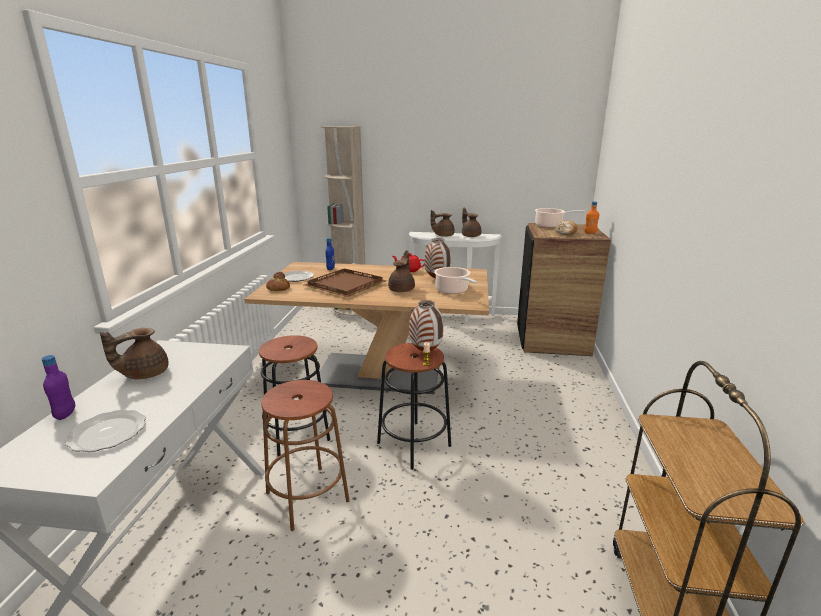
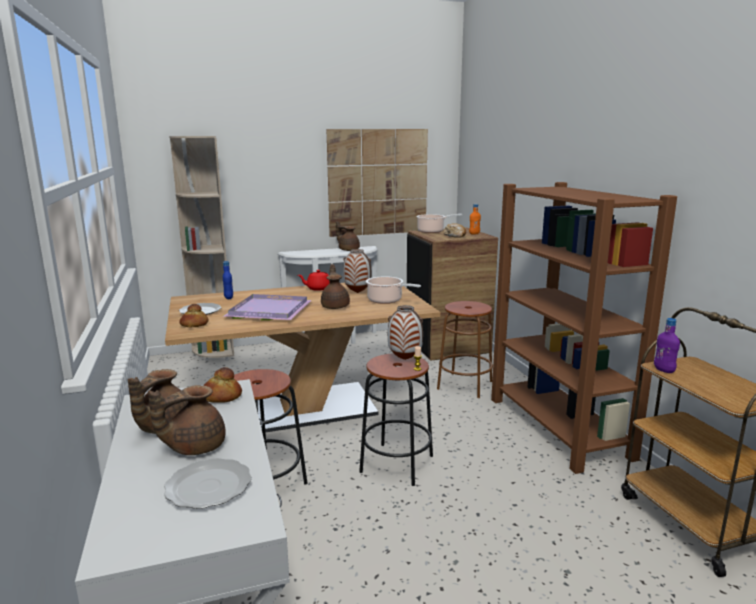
camera: 25 degrees left, 5 degrees down
(65, 414) = (123, 485): purple bottle -> purple bottle (664, 370)
(211, 357) = (221, 397): none -> bread
(307, 497) = (330, 541): brown stool -> brown stool (465, 385)
(347, 285) = (271, 310): brown tray -> purple tray
(443, 235) = (320, 252): brown teapot -> brown teapot (194, 447)
(508, 173) = (378, 182): none -> picture
(601, 452) = (558, 427): none -> brown bookcase

